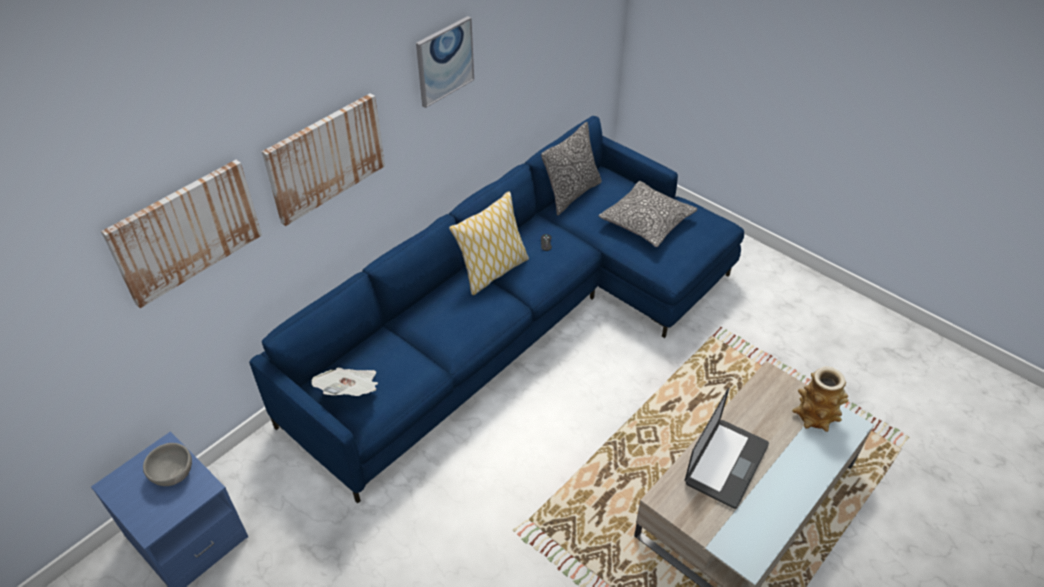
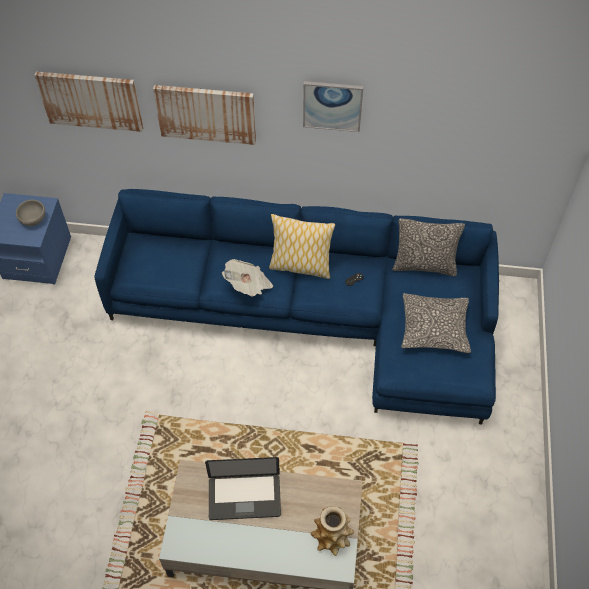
camera: 55 degrees right, 10 degrees up
(350, 391) = (142, 258): newspaper -> newspaper (248, 285)

